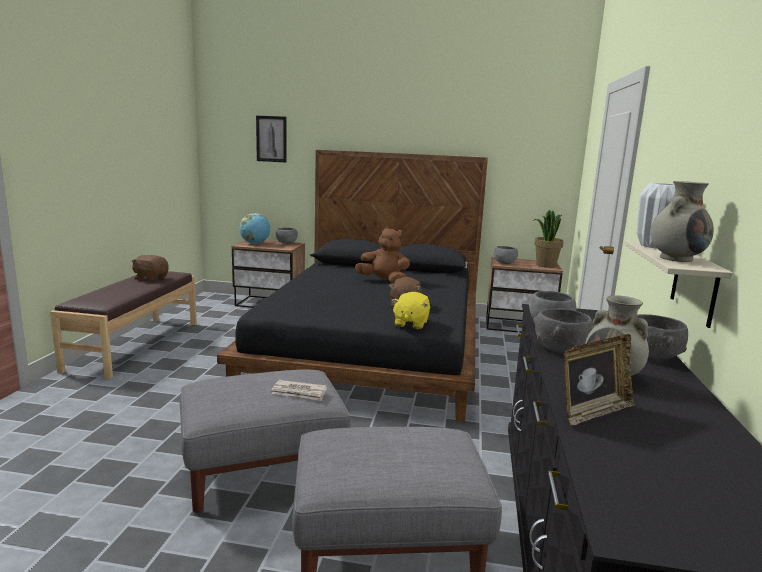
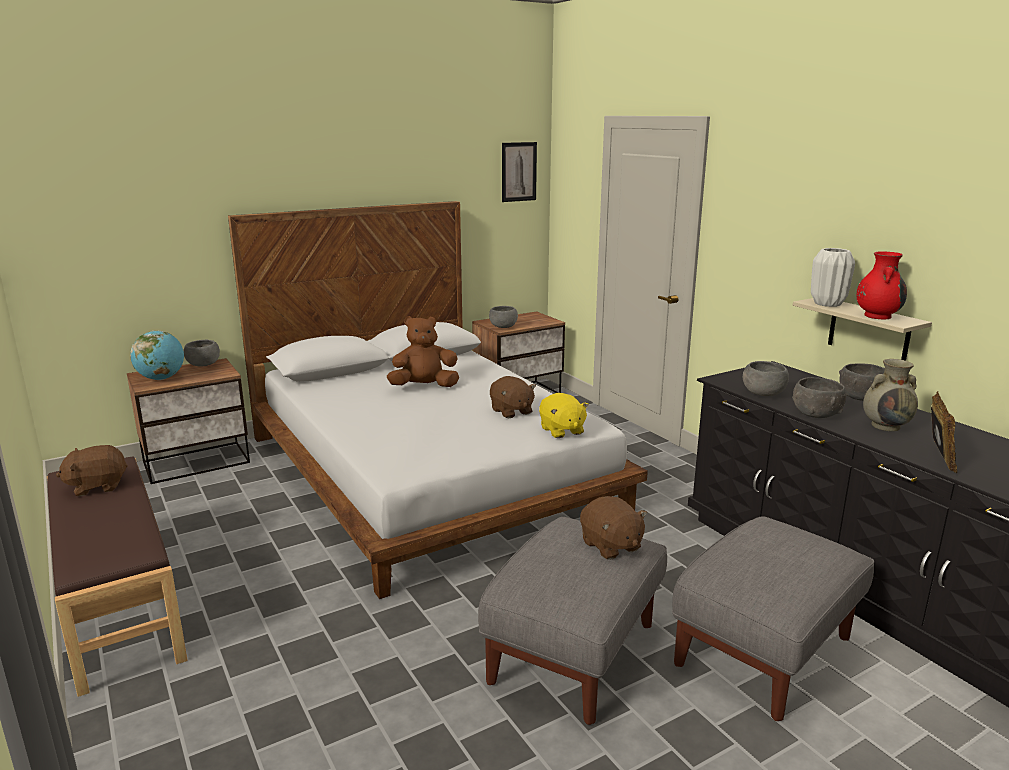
camera: 40 degrees left, 5 degrees up
(271, 139) = (144, 206): picture -> picture (519, 172)
(299, 392) = (610, 546): newspaper -> brown plush toy
(373, 347) = (429, 472): black bed -> white bed
(545, 265) = (539, 319): potted plant -> none
(676, 258) = (877, 316): beige vase -> red vase

